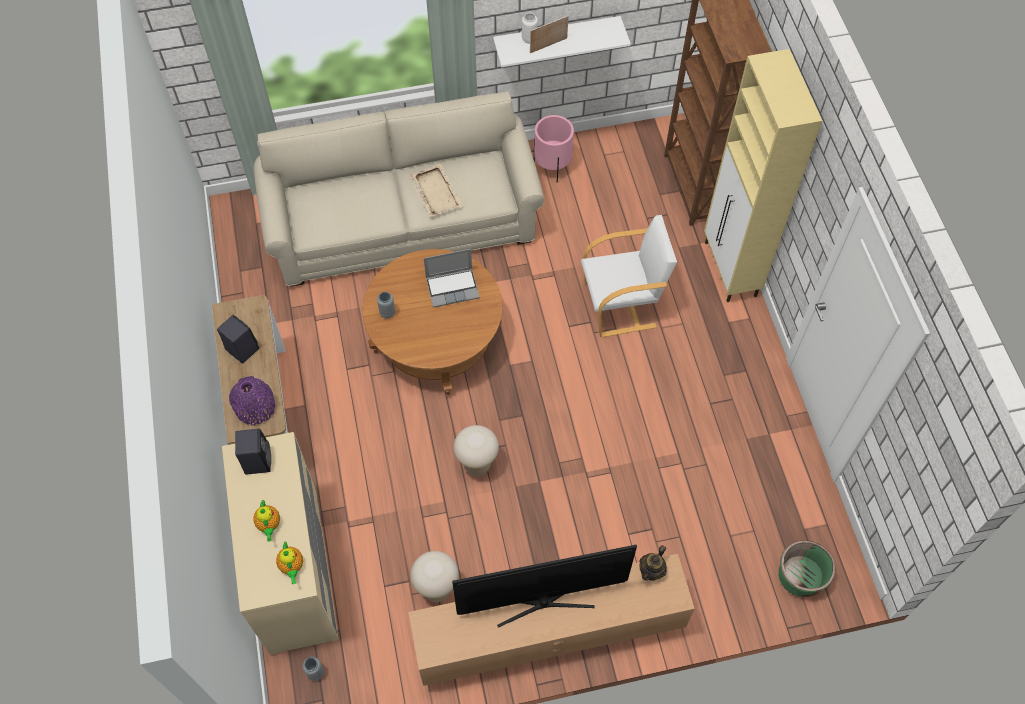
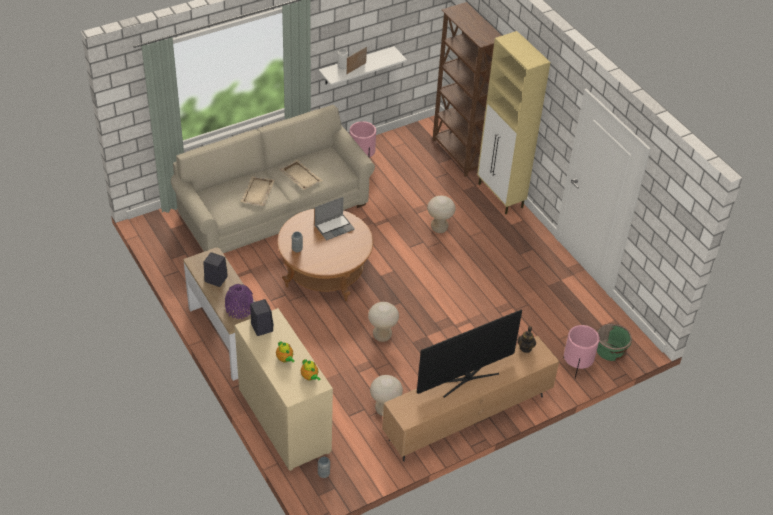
camera: 20 degrees left, 15 degrees down
(366, 206) = (257, 192): none -> beige tray
(621, 304) = (439, 228): white armchair -> beige stool
(740, 589) = (576, 366): none -> pink planter

